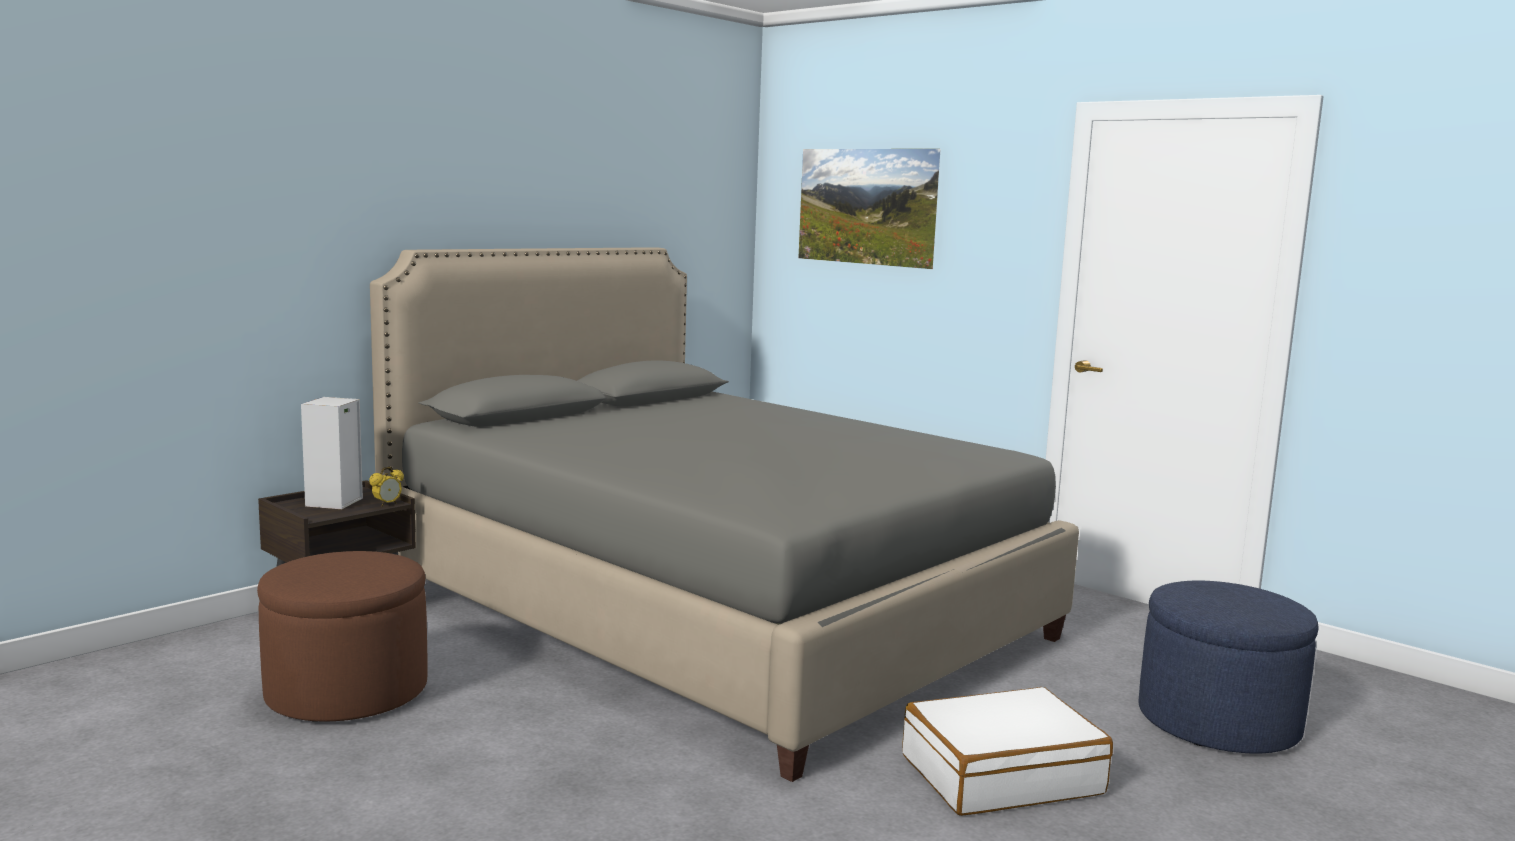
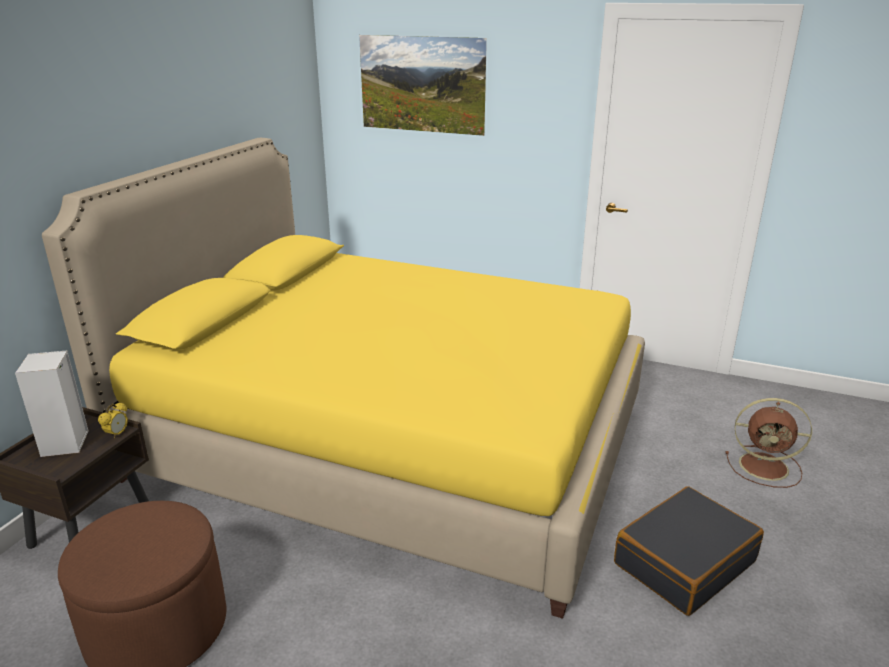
camera: 20 degrees left, 15 degrees up
(711, 612) = (391, 443): grey bed -> yellow bed
(1001, 774) = (683, 562): white suitcase -> black suitcase
(1218, 722) = (766, 466): blue ottoman -> brown fan

